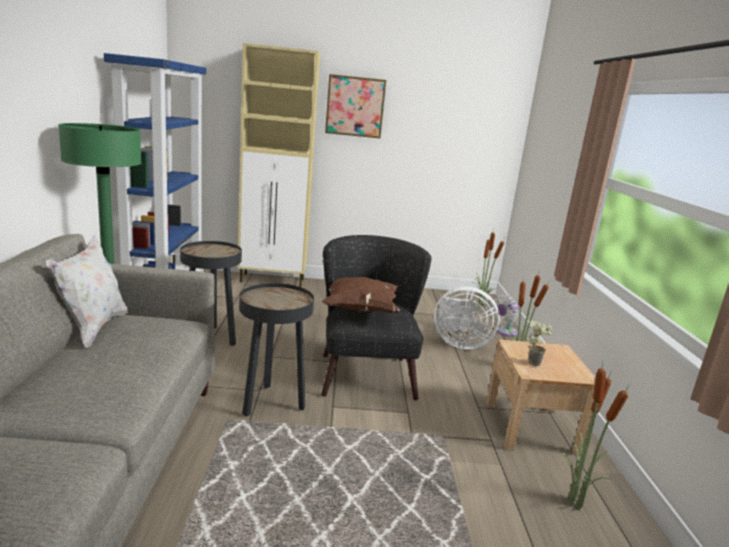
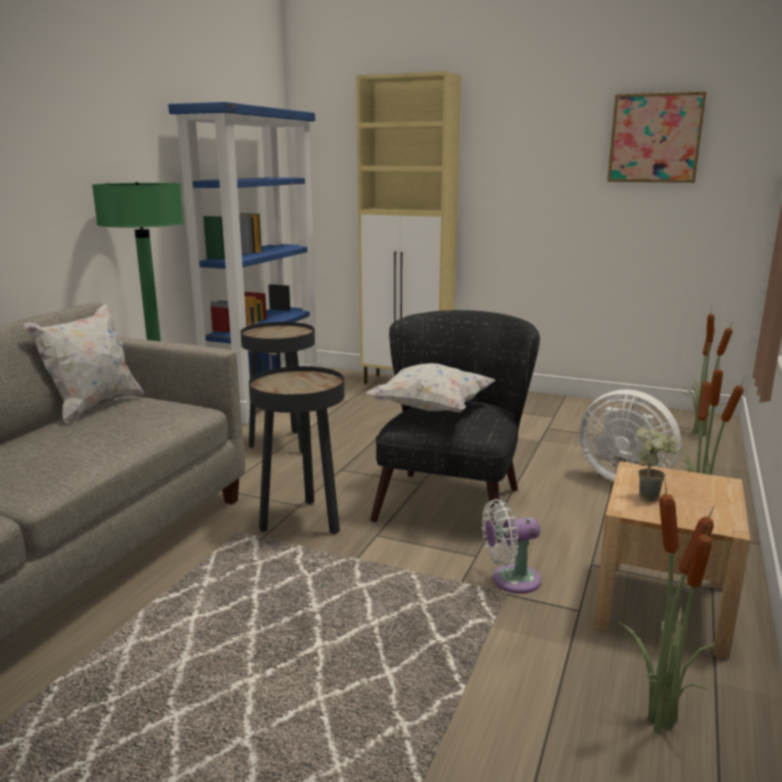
camera: 25 degrees right, 0 degrees up
(355, 106) = (511, 143): picture -> picture (655, 138)
(360, 310) = (431, 409): brown pillow -> white pillow
(504, 332) = (716, 469): white fan -> white fan (510, 580)

